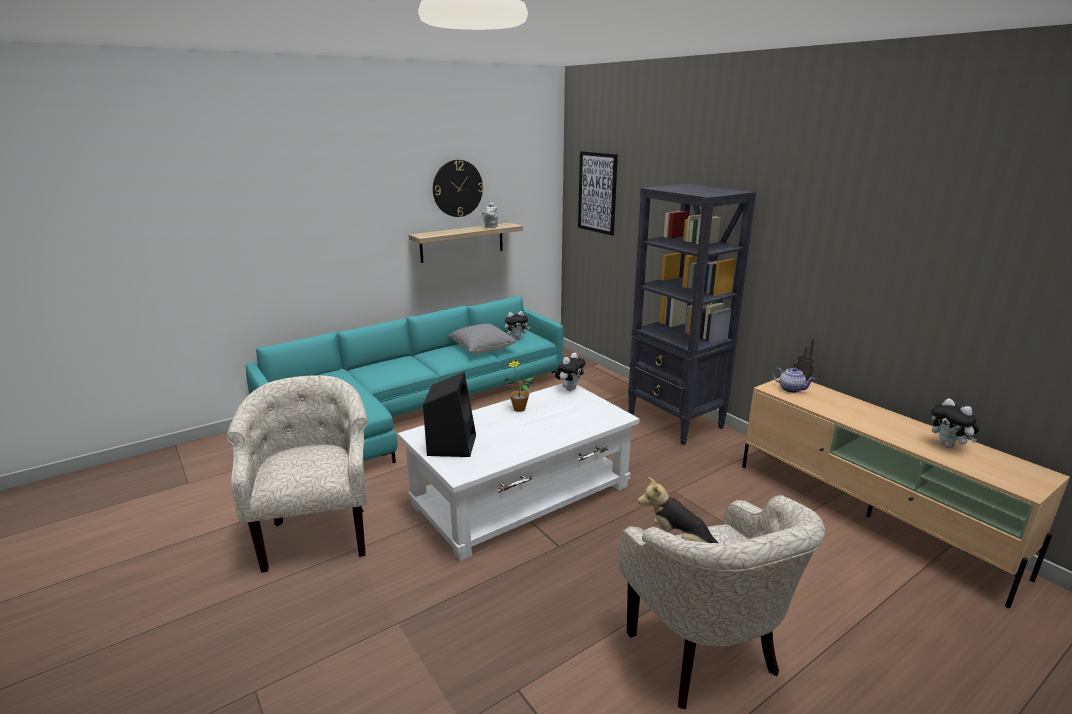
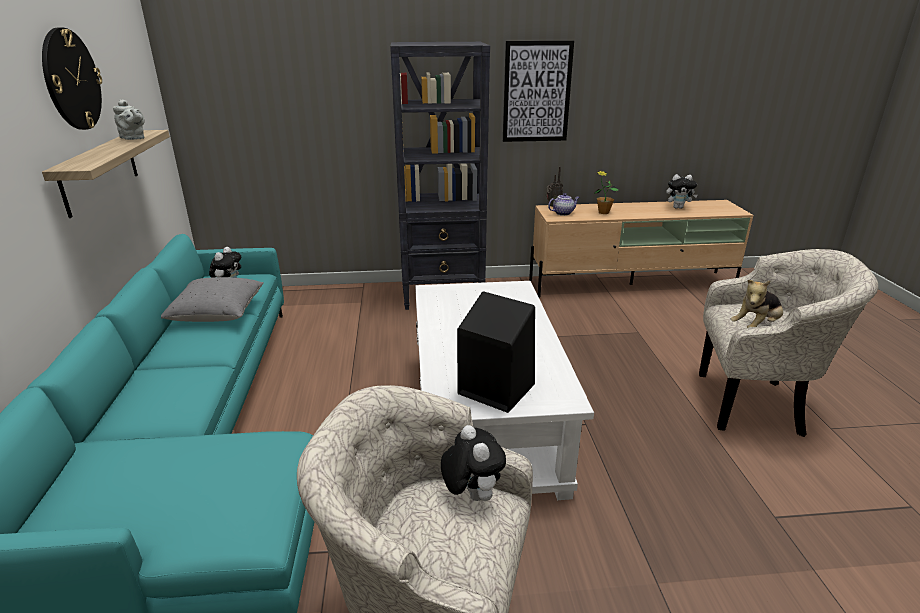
camera: 60 degrees left, 5 degrees up
(519, 409) = (449, 327): potted plant -> potted plant (603, 212)
(569, 389) = (434, 290): plush toy -> plush toy (471, 495)
(597, 192) = (235, 71): picture -> picture (536, 92)

